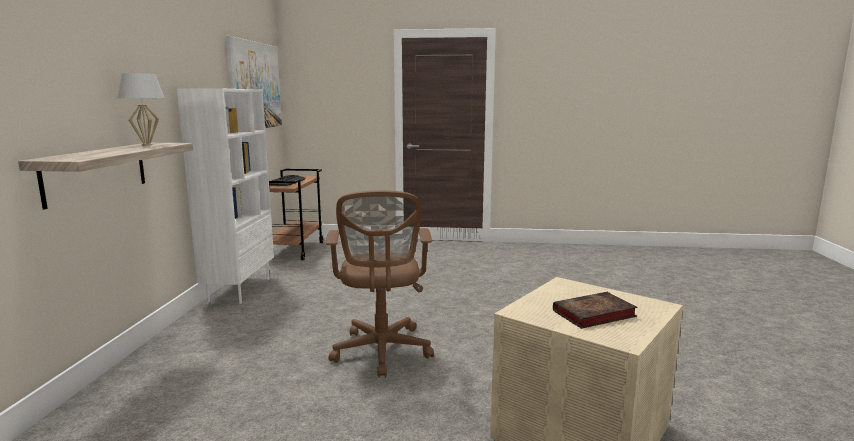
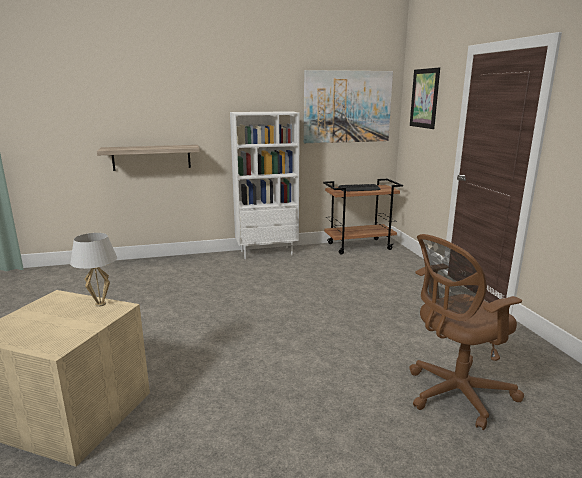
camera: 70 degrees right, 5 degrees up
(146, 145) = (179, 146): white table lamp -> white table lamp (100, 304)
(329, 77) = (424, 98): none -> picture
(381, 352) = (186, 315): brown office chair -> brown office chair (454, 394)
(593, 315) = (42, 321): book -> none

